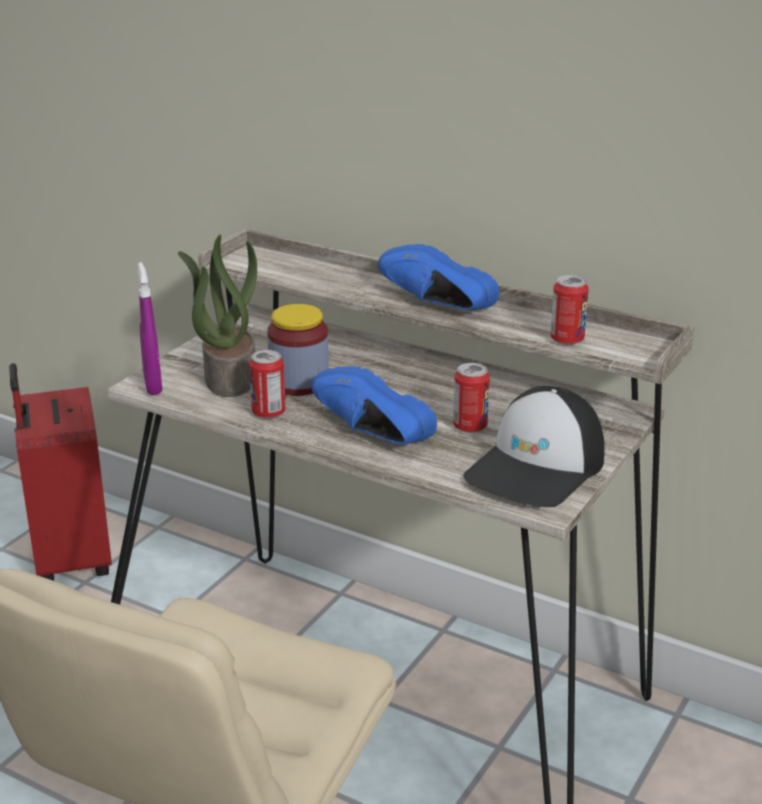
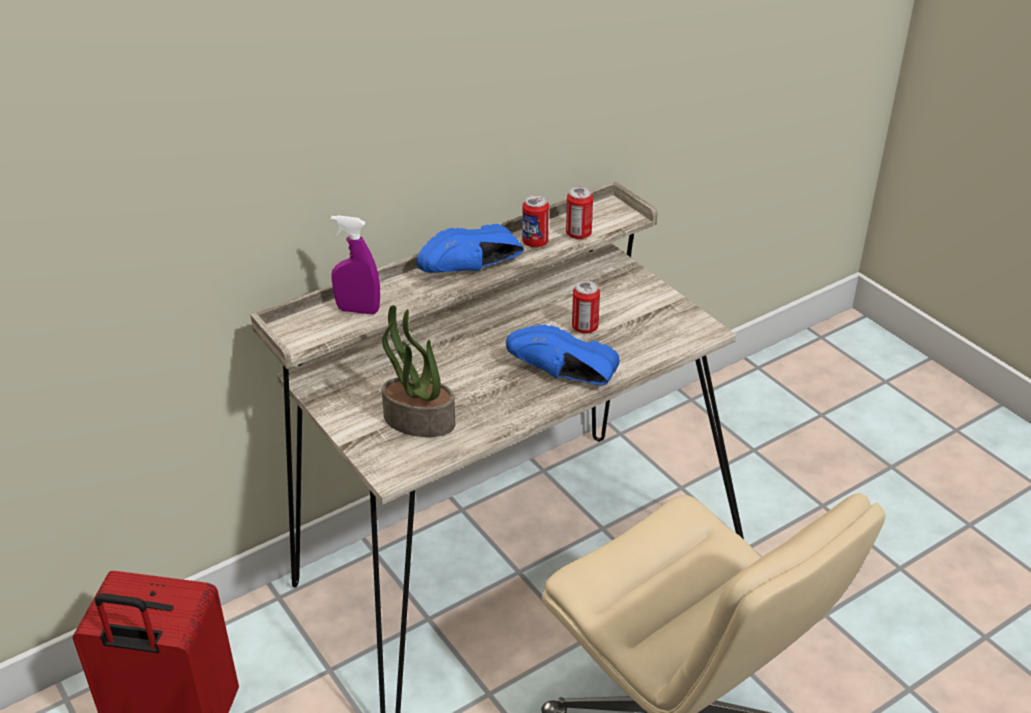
camera: 65 degrees left, 10 degrees up
(153, 385) = (398, 467): purple spray bottle -> purple spray bottle (358, 310)
(268, 413) = (496, 415): can -> can (535, 242)
(299, 382) = (455, 386): jar -> none
(366, 433) = (561, 376): blue shoe -> blue shoe turned 45 degrees clockwise
(537, 468) = (658, 319): cap -> none

